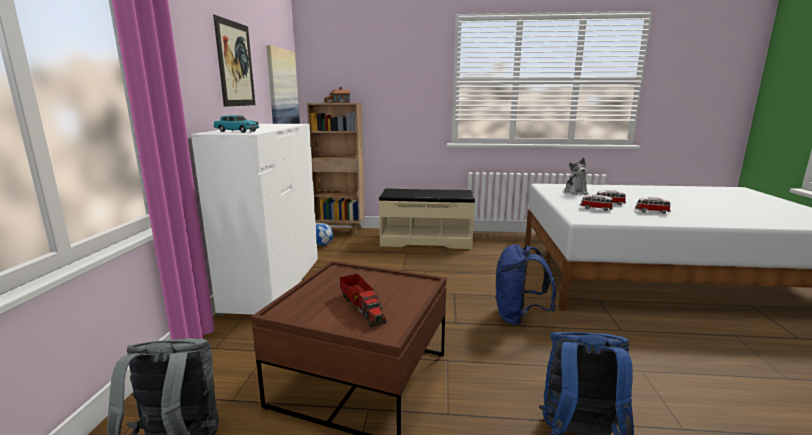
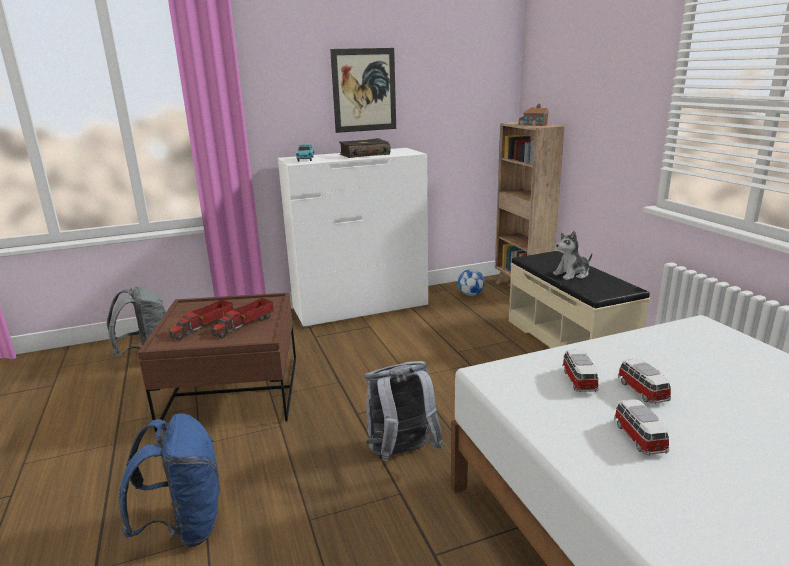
camera: 65 degrees right, 5 degrees up
(268, 127) = (364, 155): none -> book
(282, 90) = (469, 107): picture -> none
(383, 288) = (245, 325): none -> toy truck
(519, 317) = (401, 454): blue backpack -> grey backpack
(575, 192) = (691, 355): plush toy -> plush toy (572, 274)

